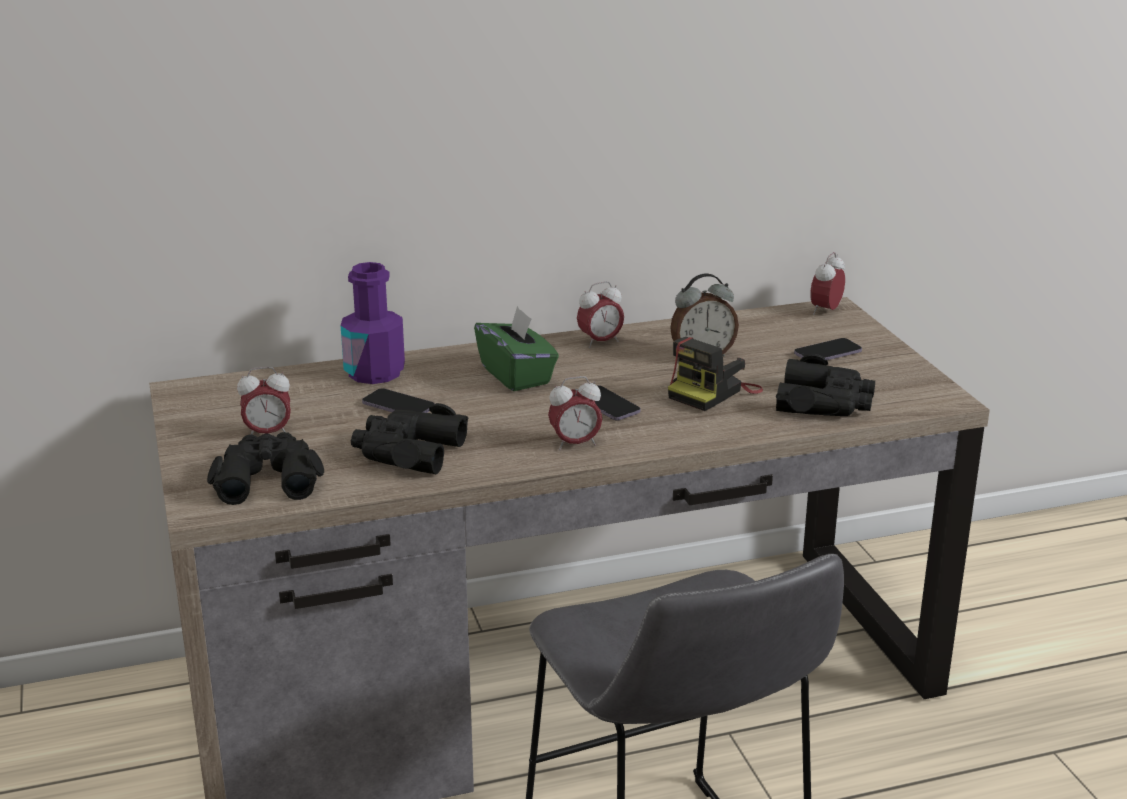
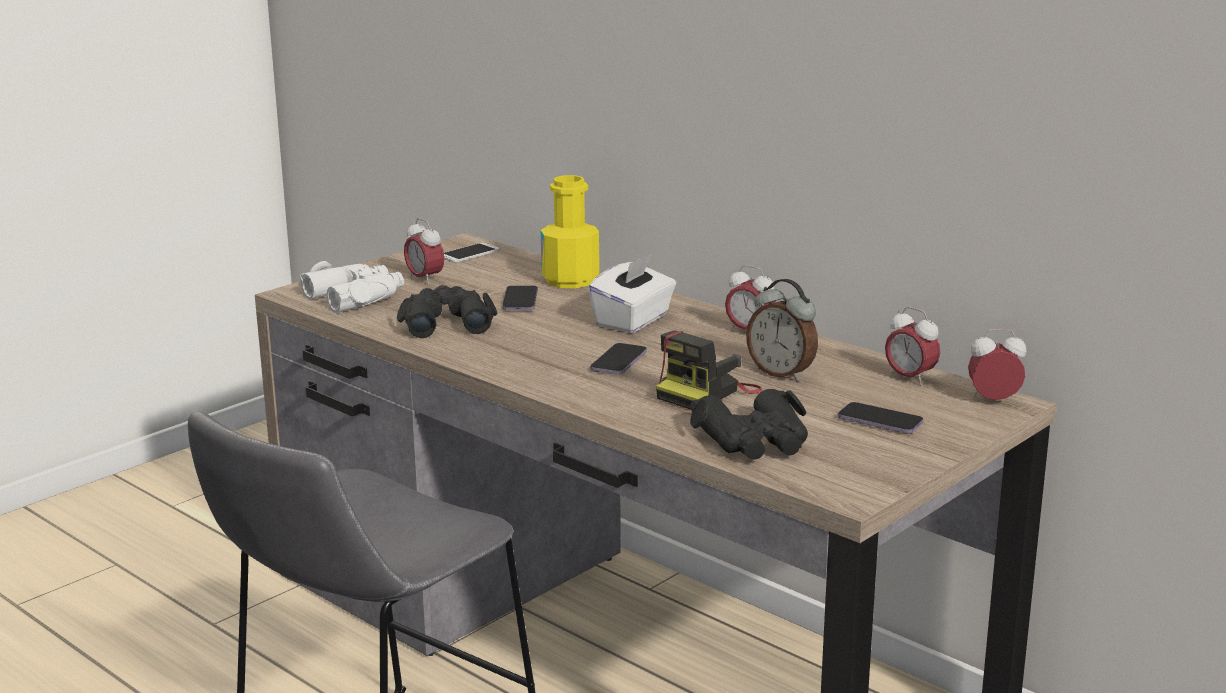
camera: 60 degrees right, 5 degrees down
(222, 395) = (469, 253): none -> phone
(267, 478) = (356, 296): black binoculars -> white binoculars
(374, 372) = (570, 280): purple bottle -> yellow bottle
(517, 375) = (633, 320): green tissue box -> white tissue box
(575, 444) = (528, 367): alarm clock -> alarm clock (910, 378)
(713, 392) = (706, 393): camera -> camera turned 60 degrees counterclockwise

